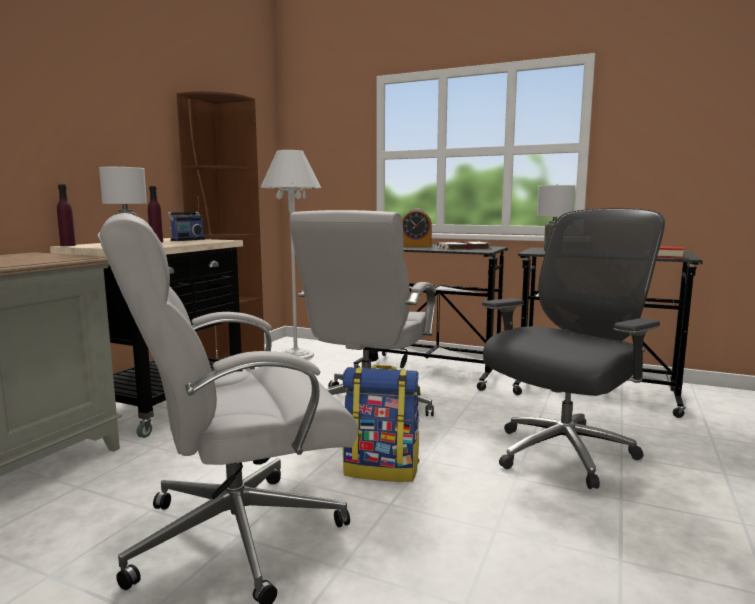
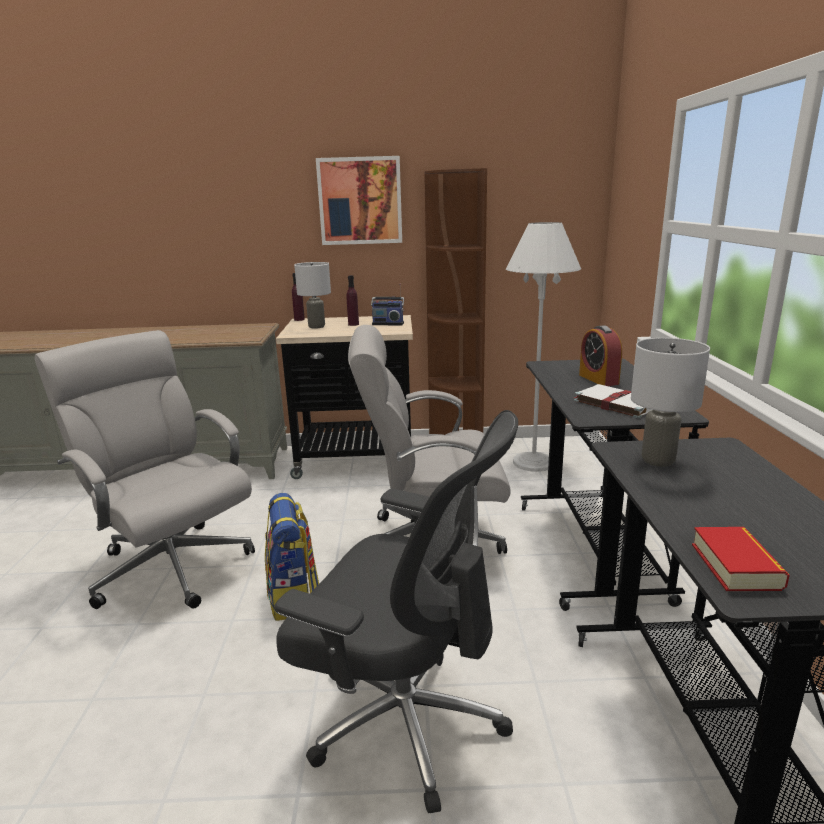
camera: 65 degrees right, 10 degrees up
(119, 110) = (360, 201): none -> picture

